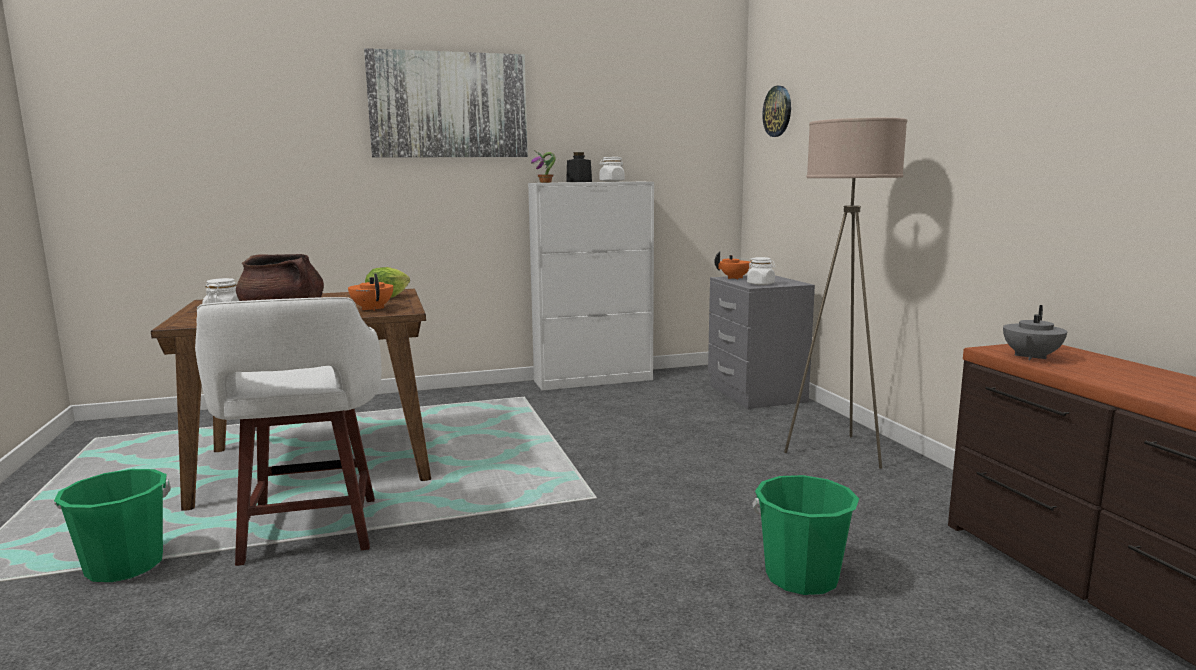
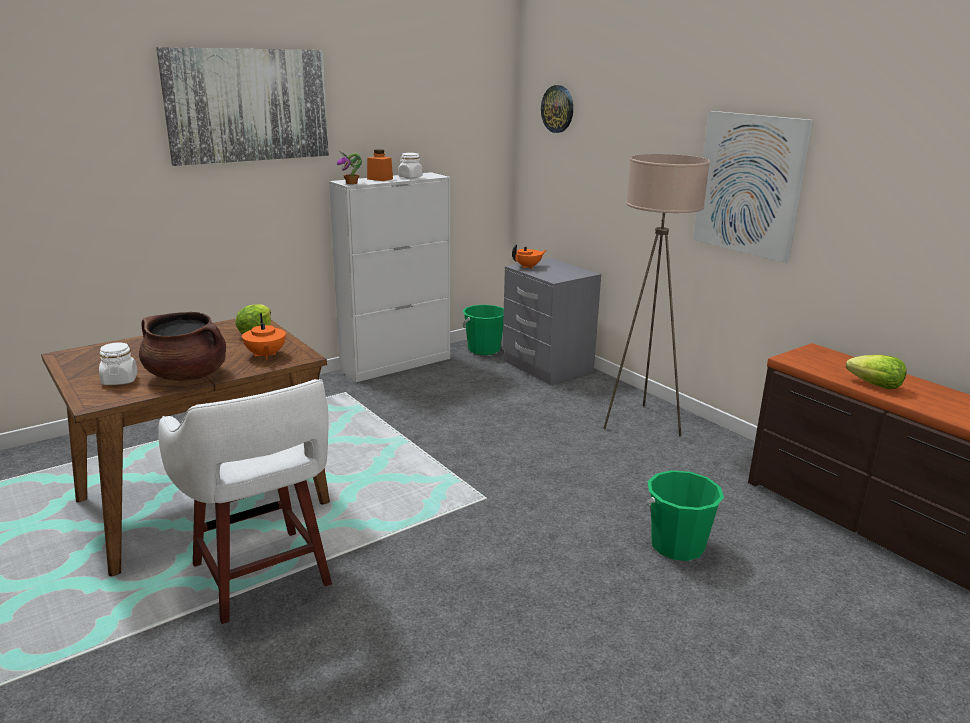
camera: 20 degrees left, 10 degrees up
(125, 566) = (110, 646): green bucket -> green bucket (484, 349)
(372, 309) = (265, 355): orange teapot -> orange teapot turned 150 degrees counterclockwise
(579, 182) = (380, 179): black jar -> orange jar
(761, 284) = (557, 276): white jar -> none
(964, 149) = (749, 185): none -> picture
(1030, 357) = (816, 366): grey teapot -> none
(1110, 378) = (875, 385): none -> lettuce

